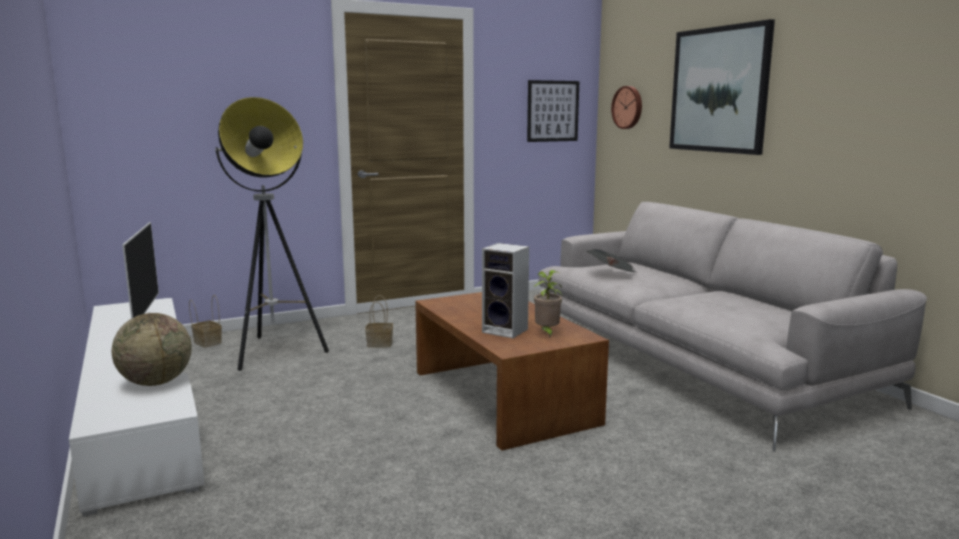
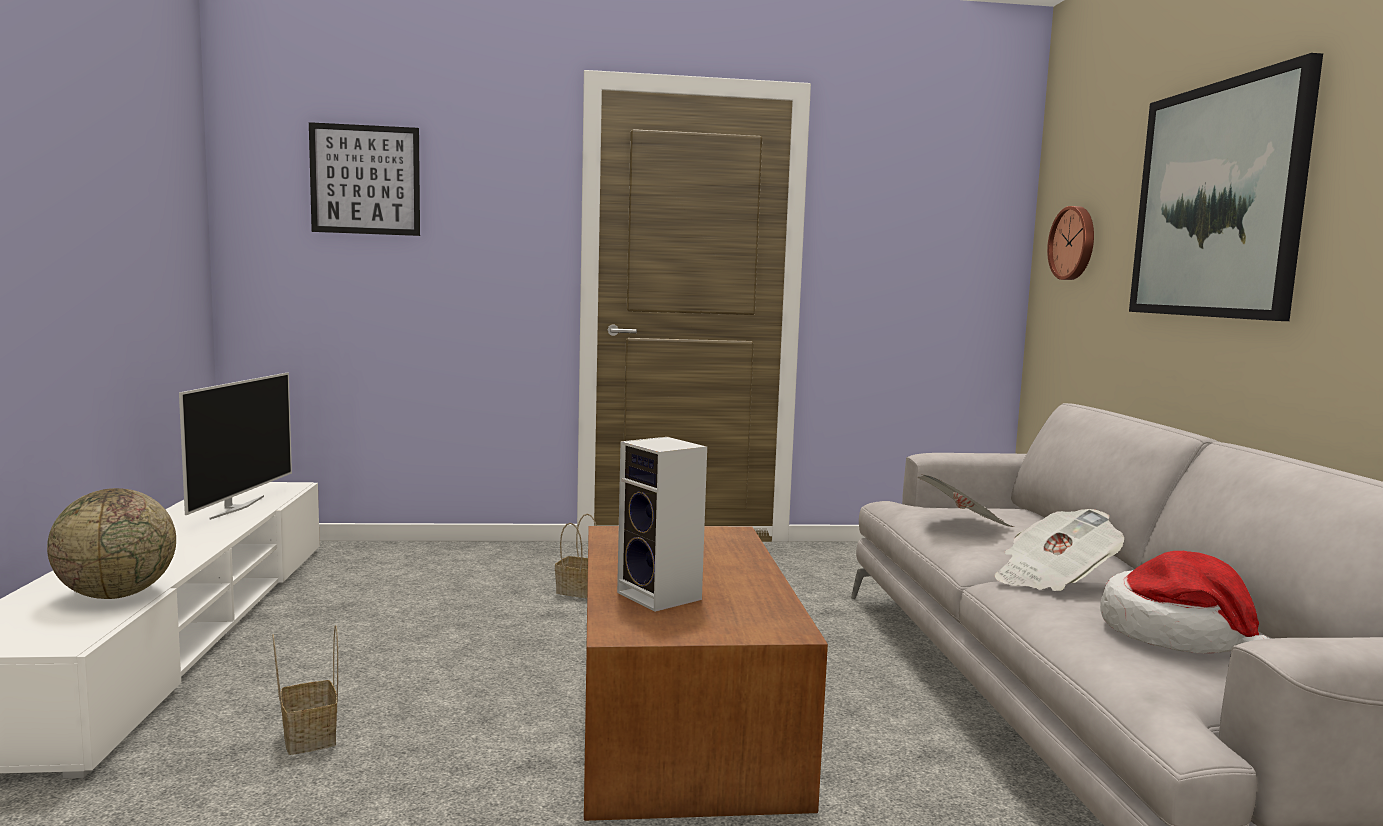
camera: 20 degrees right, 5 degrees down
(206, 342) = (358, 553): basket -> basket (308, 736)
(275, 352) = (426, 580): floor lamp -> none
(547, 333) = (726, 612): potted plant -> none
(553, 111) = (946, 249): picture -> picture (365, 180)
(677, 296) = (1052, 580): none -> newspaper
(749, 312) = (1177, 635): none -> hat

